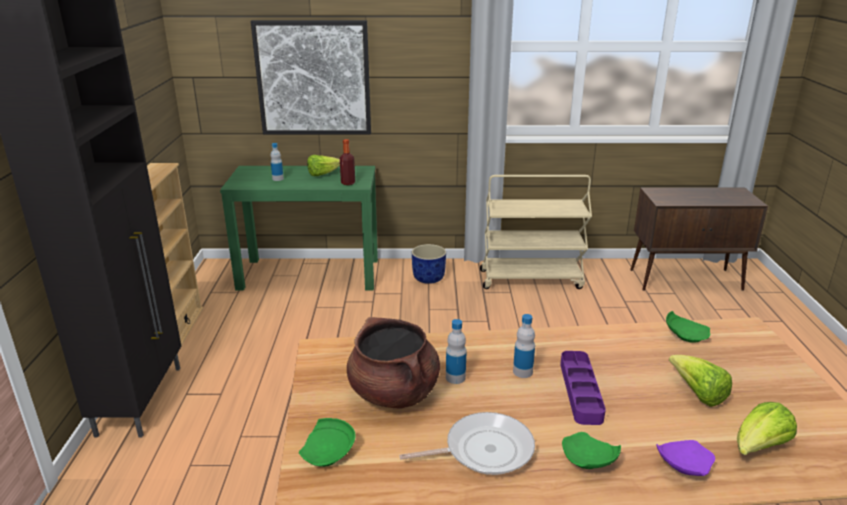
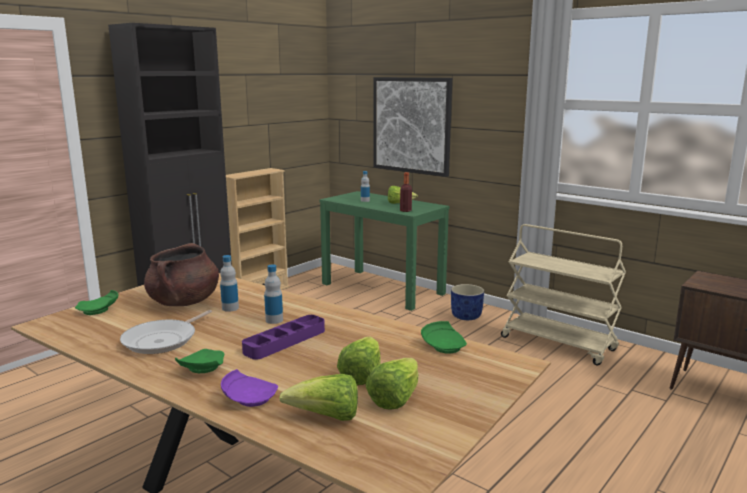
camera: 40 degrees right, 10 degrees down
(483, 450) = (163, 340): frying pan -> frying pan turned 90 degrees clockwise
(756, 403) = (395, 399): none -> lettuce

